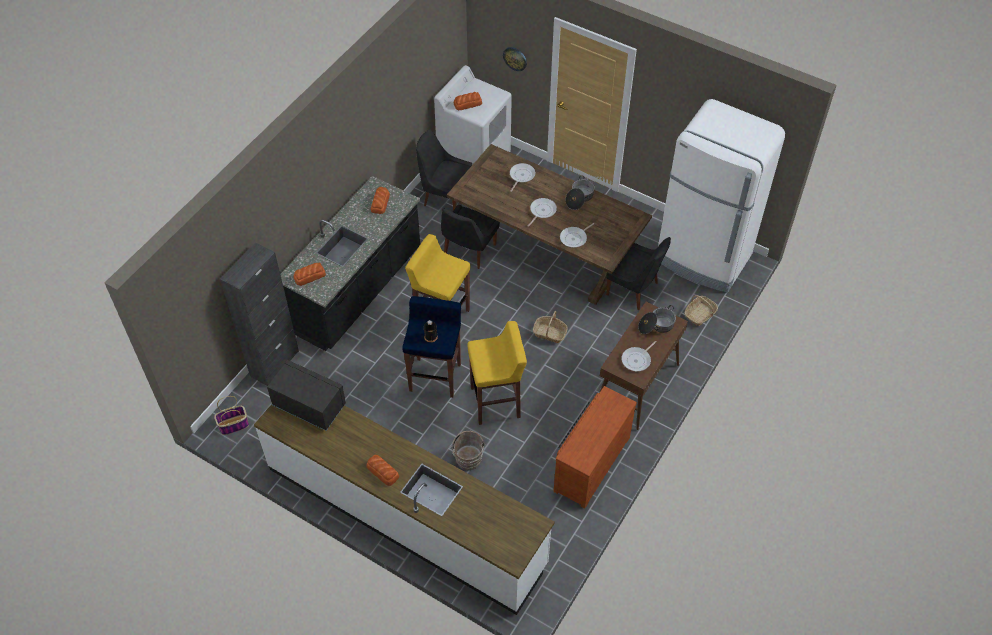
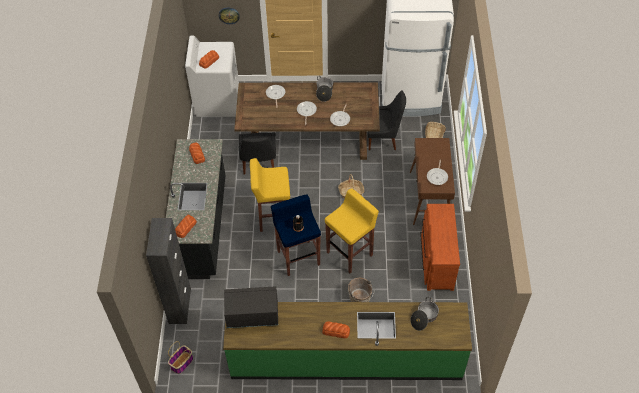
camera: 30 degrees left, 0 degrees up
(406, 515) = (346, 357): white counter -> green counter
(445, 197) = (216, 135): black chair -> none
(656, 325) = (433, 149): cooking pot -> cooking pot (424, 318)

